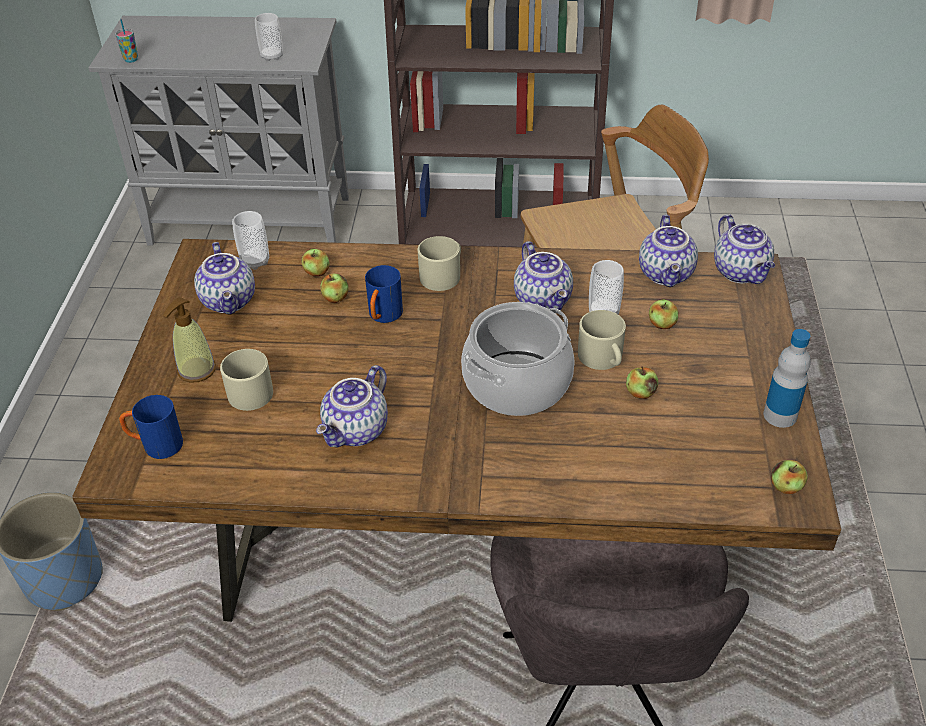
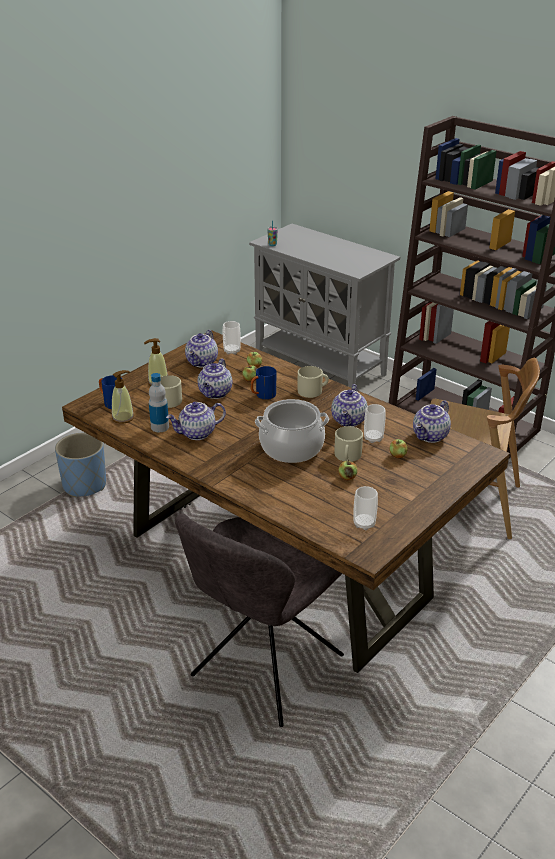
camera: 35 degrees right, 10 degrees down
(206, 463) = (123, 418): none -> soap dispenser
(272, 56) = (343, 264): cup -> cup (364, 524)
(741, 272) = (475, 452): teapot -> teapot (215, 393)
(780, 415) = (407, 518): bottle -> bottle (160, 427)
(786, 487) = (369, 545): apple -> none

